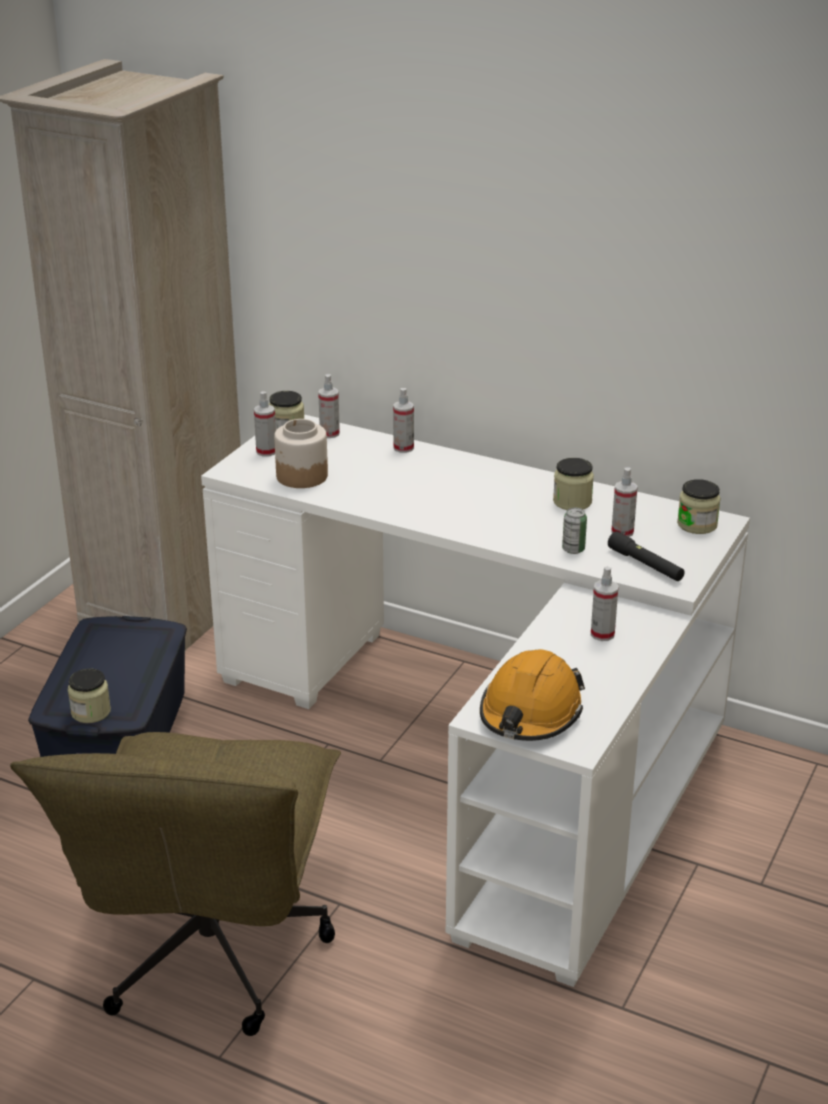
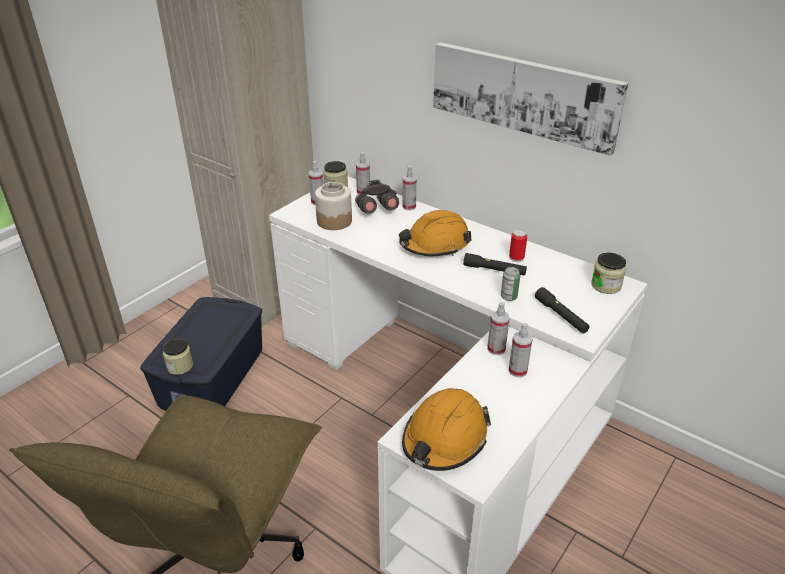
camera: 10 degrees right, 5 degrees up
(357, 457) = (375, 210): none -> grey binoculars
(456, 495) = (435, 245): none -> orange hard hat
(546, 519) = (494, 270): none -> black flashlight
(561, 280) = (523, 94): none -> picture
(572, 502) = (516, 258): jar -> can
(622, 532) = (548, 286): spray bottle -> spray bottle (496, 349)

